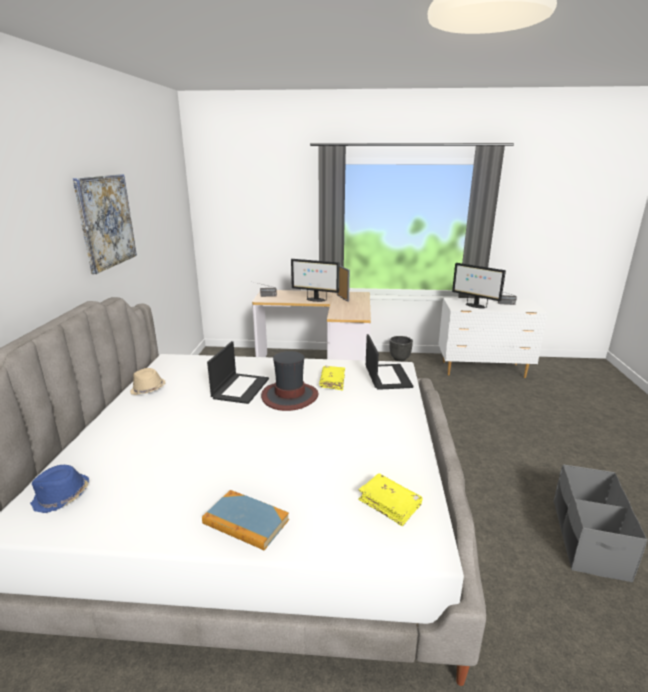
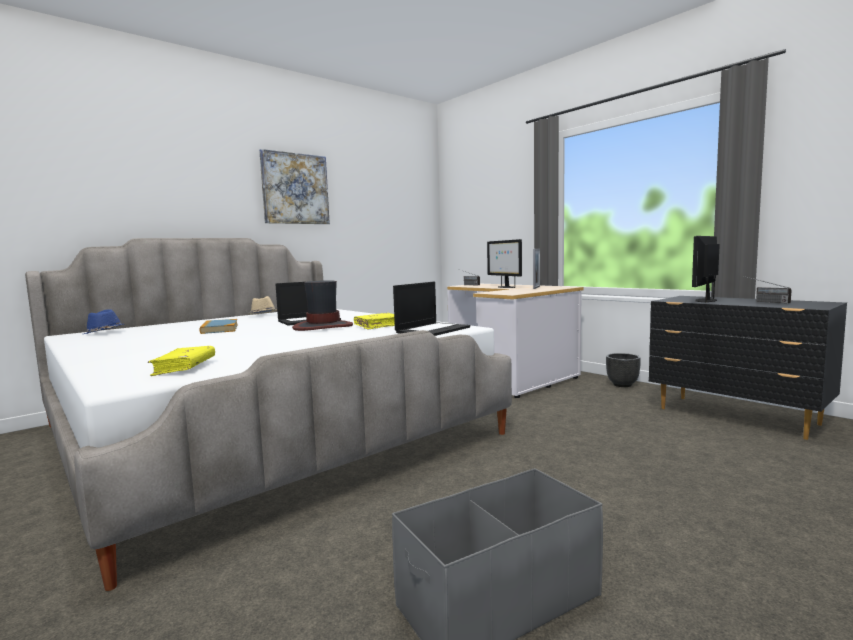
camera: 45 degrees right, 15 degrees down
(246, 522) = (112, 354): book -> book (219, 329)
(475, 306) = (705, 300): monitor -> monitor turned 45 degrees clockwise
(484, 370) = (737, 417): white dresser -> black dresser

